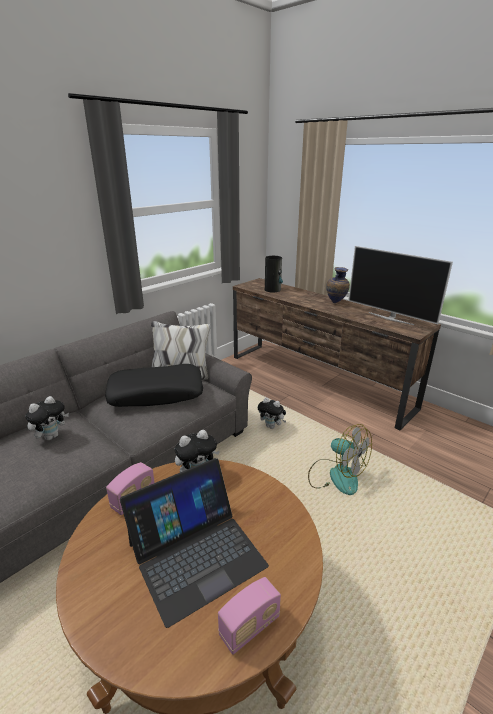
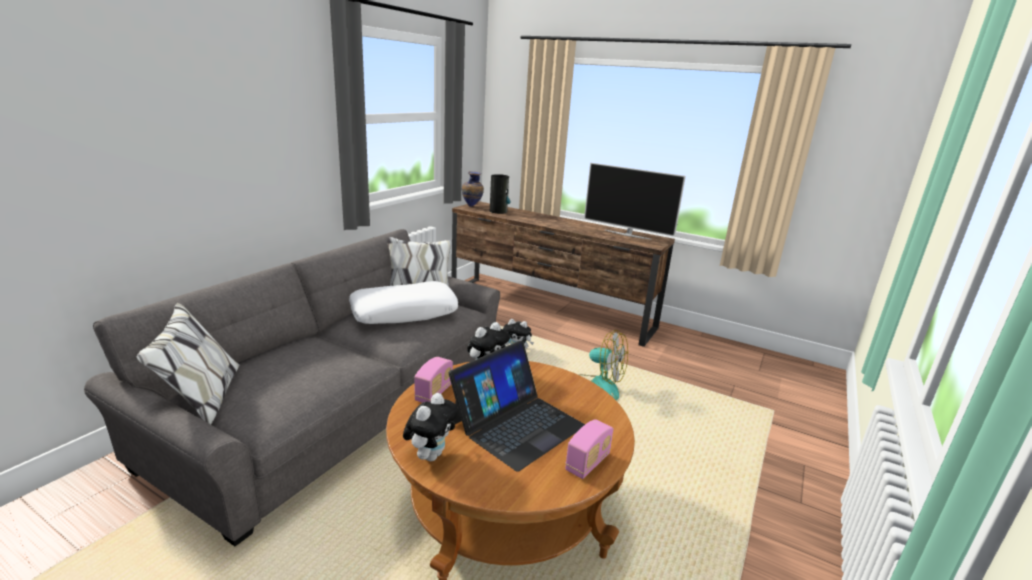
camera: 15 degrees left, 5 degrees down
(51, 436) = (307, 354): plush toy -> plush toy (430, 455)
(156, 394) = (404, 312): black pillow -> white pillow
(336, 303) = (570, 223): vase -> vase (472, 207)

